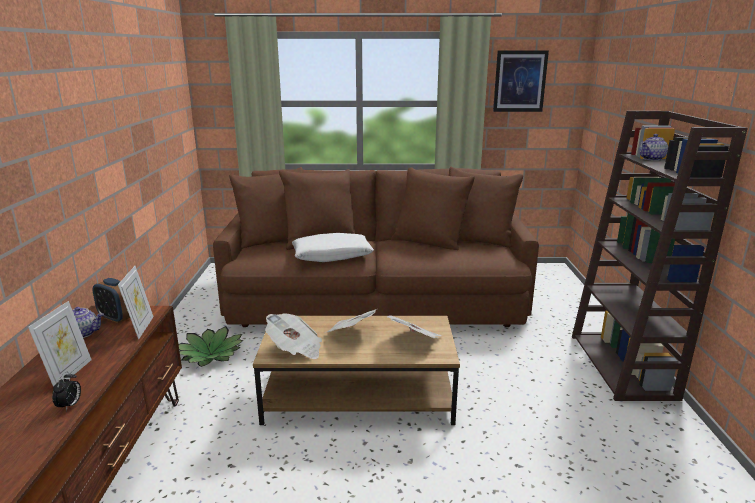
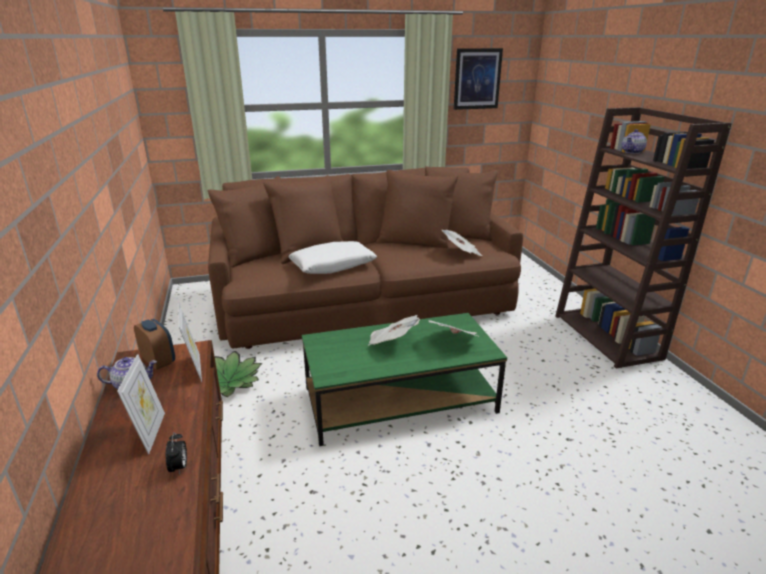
camera: 15 degrees left, 5 degrees up
(117, 317) = (158, 362): alarm clock -> alarm clock turned 150 degrees counterclockwise
(295, 349) = (348, 366): newspaper -> newspaper (461, 253)
(359, 395) = (399, 399): brown coffee table -> green coffee table

